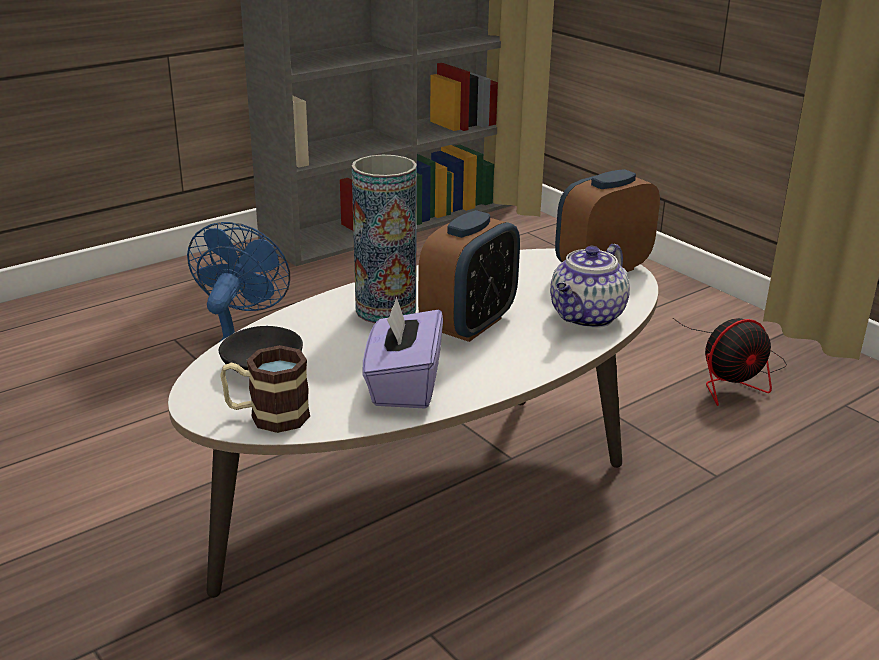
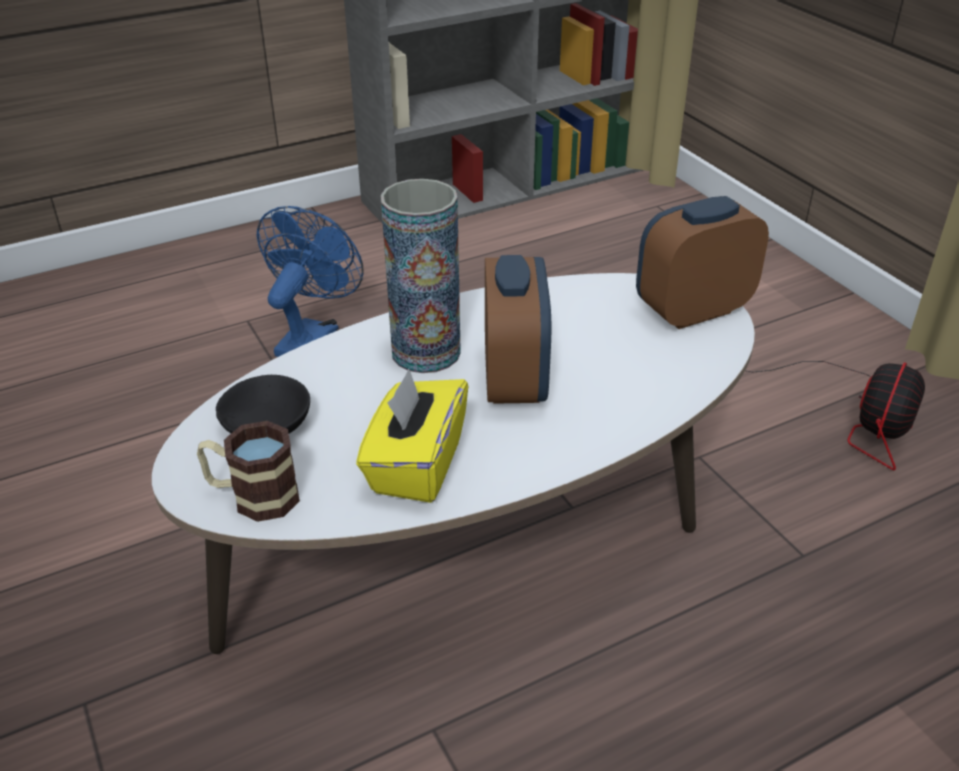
camera: 10 degrees right, 10 degrees up
(403, 385) = (415, 465): purple tissue box -> yellow tissue box
(469, 324) = (514, 381): alarm clock -> alarm clock turned 45 degrees counterclockwise
(587, 317) = (655, 381): teapot -> none
(733, 375) = (854, 418): fan -> fan turned 45 degrees counterclockwise

